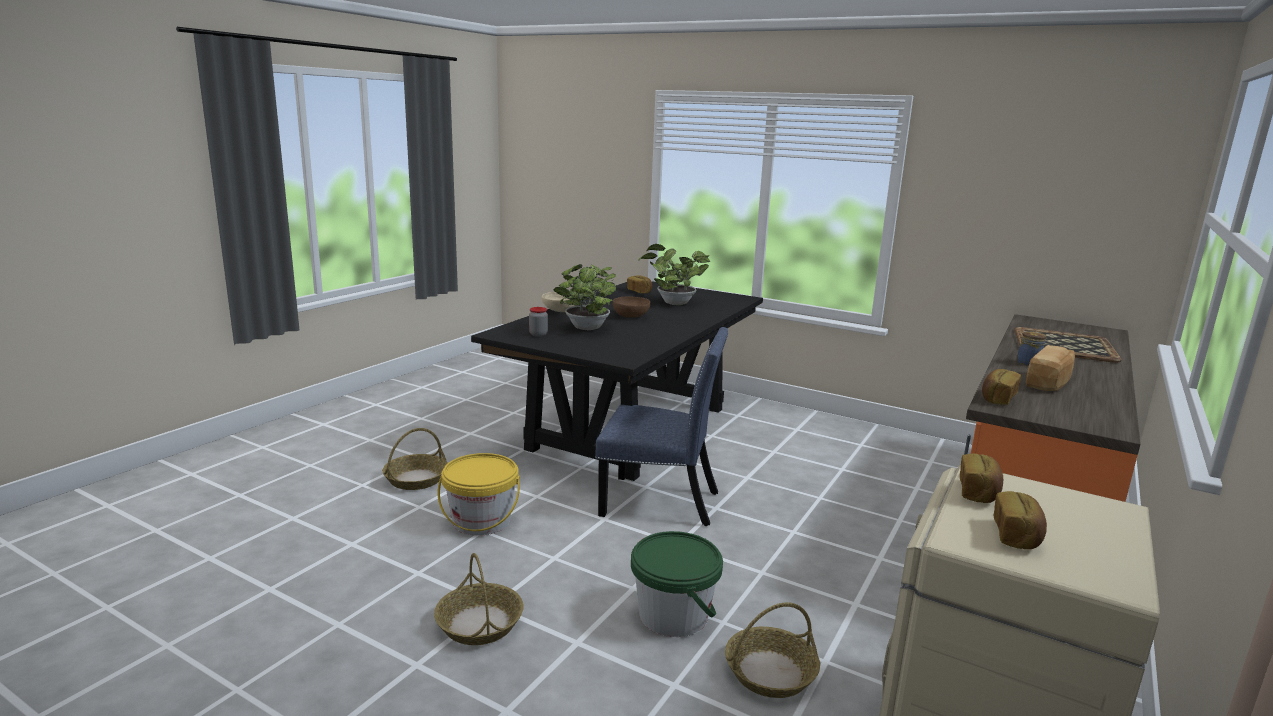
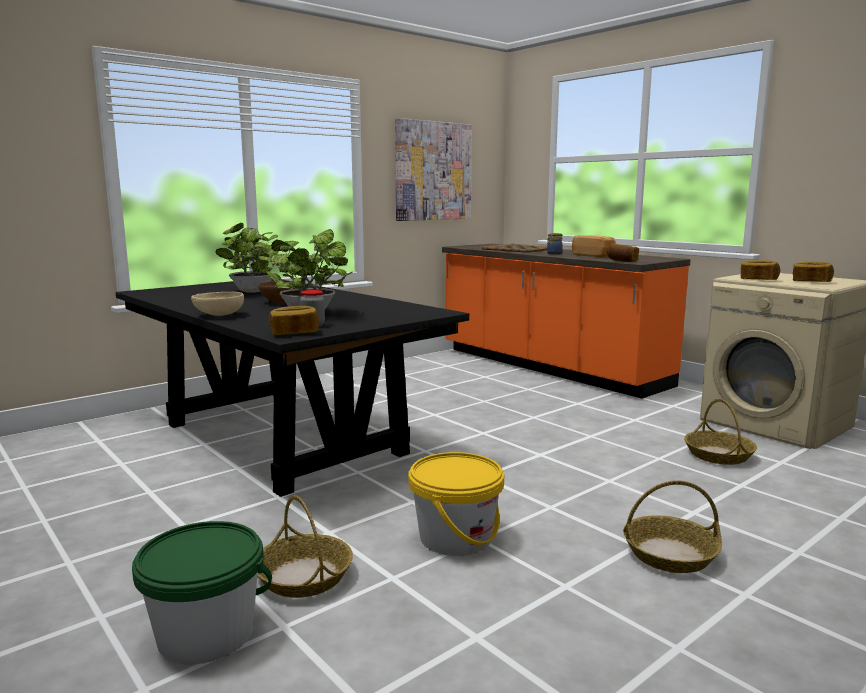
camera: 70 degrees left, 5 degrees down
(639, 291) = (182, 294): bread -> bread (294, 333)
(658, 501) = (459, 450): blue chair -> none
(673, 615) = (650, 472): green bucket -> green bucket (206, 634)
(1020, 211) = (433, 171): none -> picture

